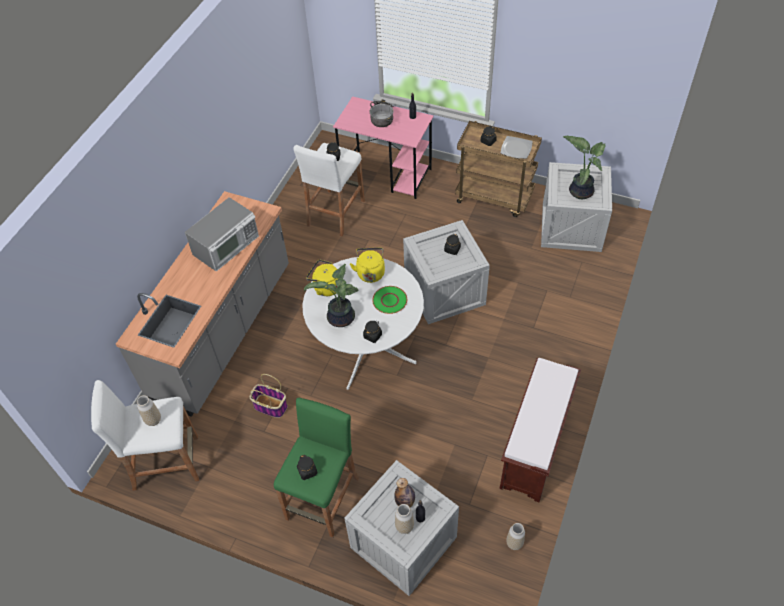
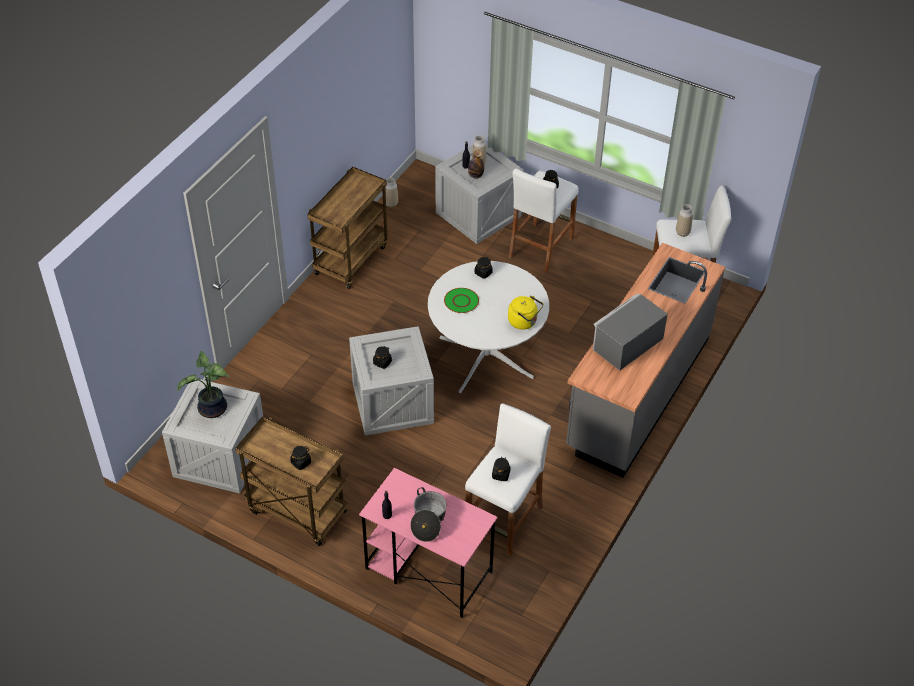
camera: 175 degrees left, 5 degrees down
(269, 406) = (587, 319): basket -> none
(323, 499) = (540, 247): green stool -> white stool
(340, 319) = (512, 291): potted plant -> none
(370, 272) = (476, 330): yellow kettle -> none
(516, 148) = (270, 447): plate -> none
(535, 448) = (351, 258): brown bench -> brown cart

